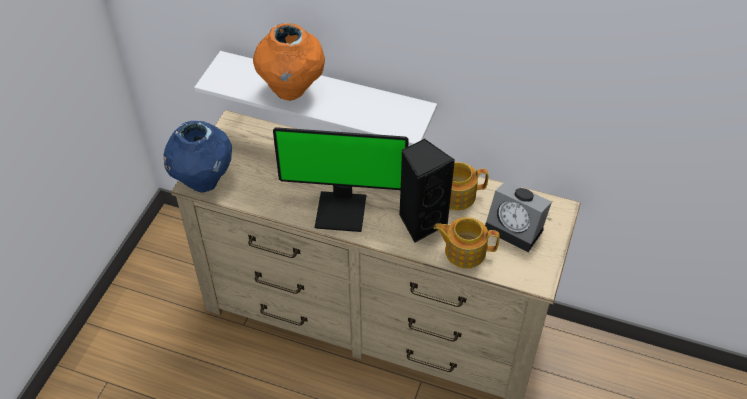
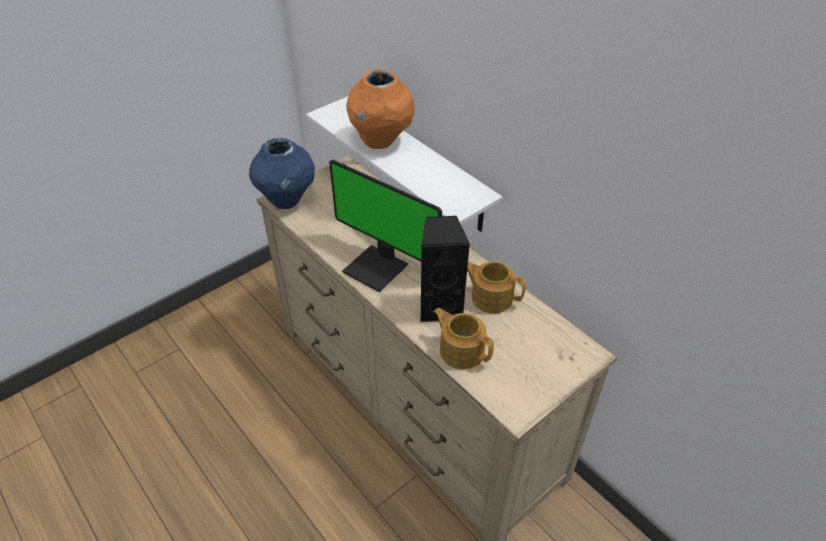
camera: 30 degrees right, 5 degrees down
(516, 228) = (529, 353): alarm clock -> none

